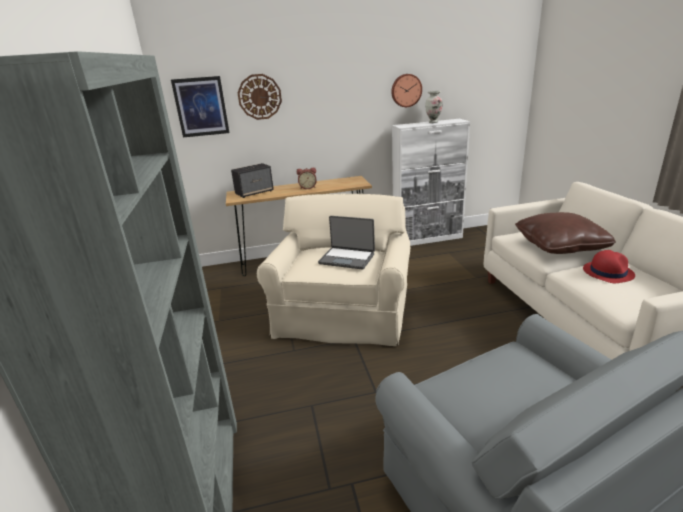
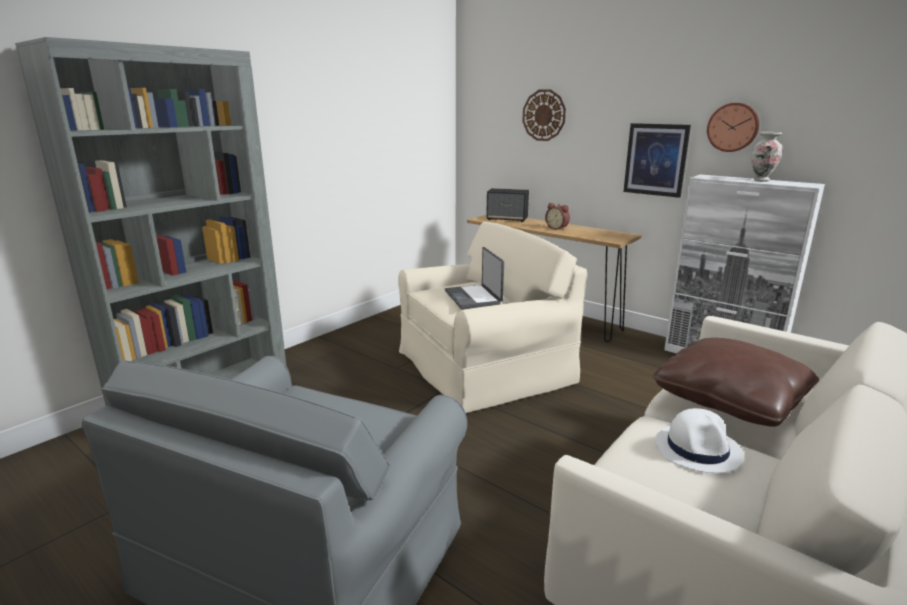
camera: 50 degrees right, 5 degrees down
(201, 107) = (490, 119): picture -> picture (656, 159)
(607, 272) = (698, 449): red hat -> white hat

